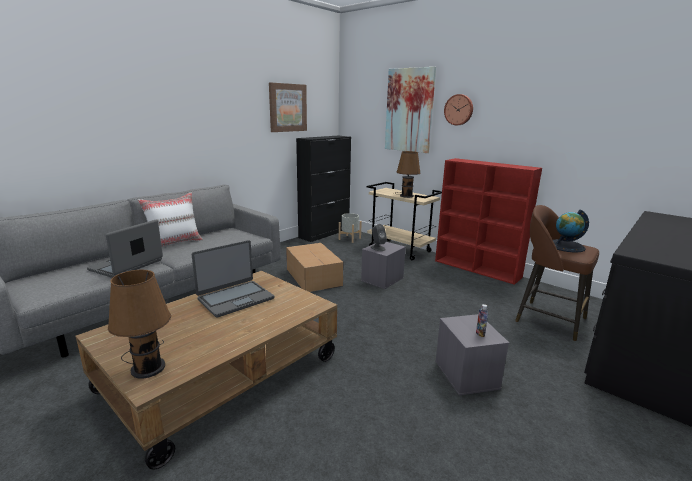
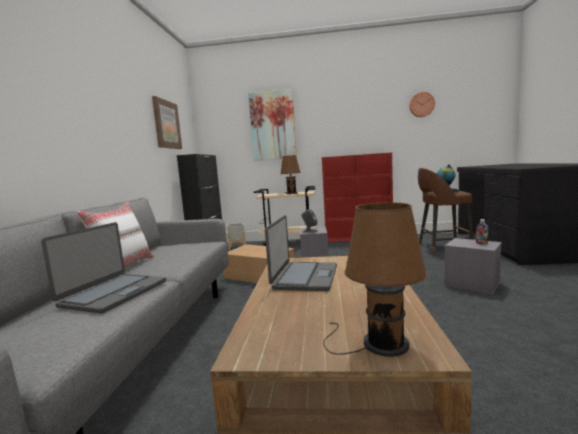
camera: 35 degrees left, 10 degrees down
(127, 265) = (114, 293): laptop -> laptop turned 150 degrees counterclockwise
(459, 110) = (317, 120): wall clock -> wall clock (421, 104)

